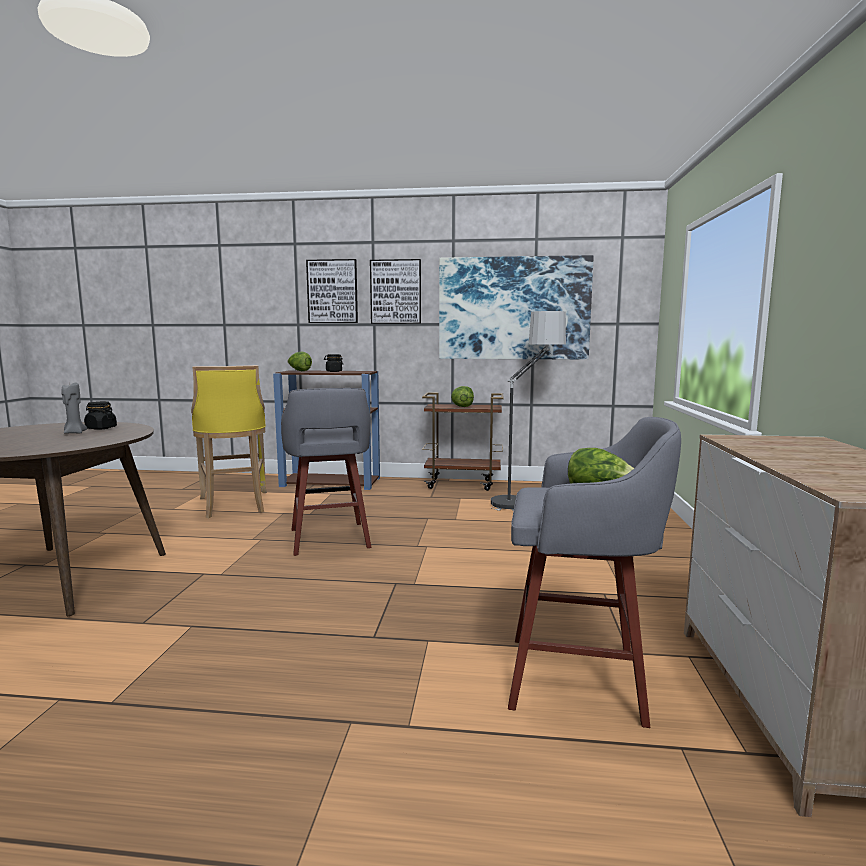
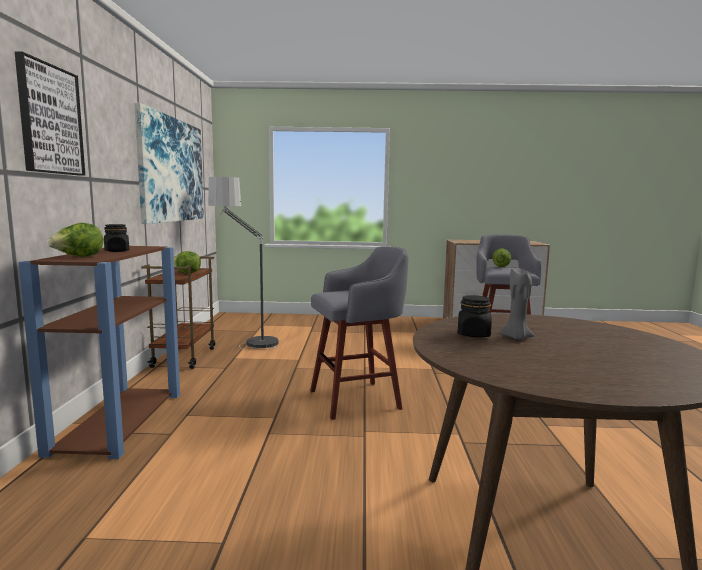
camera: 95 degrees left, 0 degrees up
(234, 505) = (222, 477): yellow stool -> none
(396, 292) = (107, 136): picture -> none

